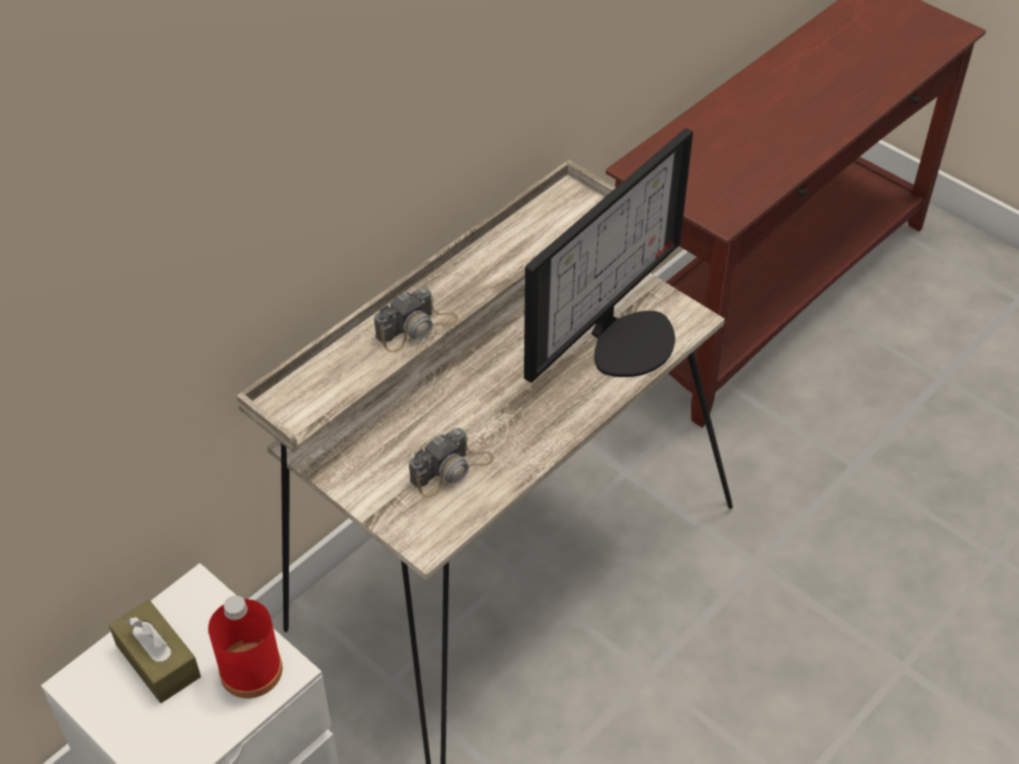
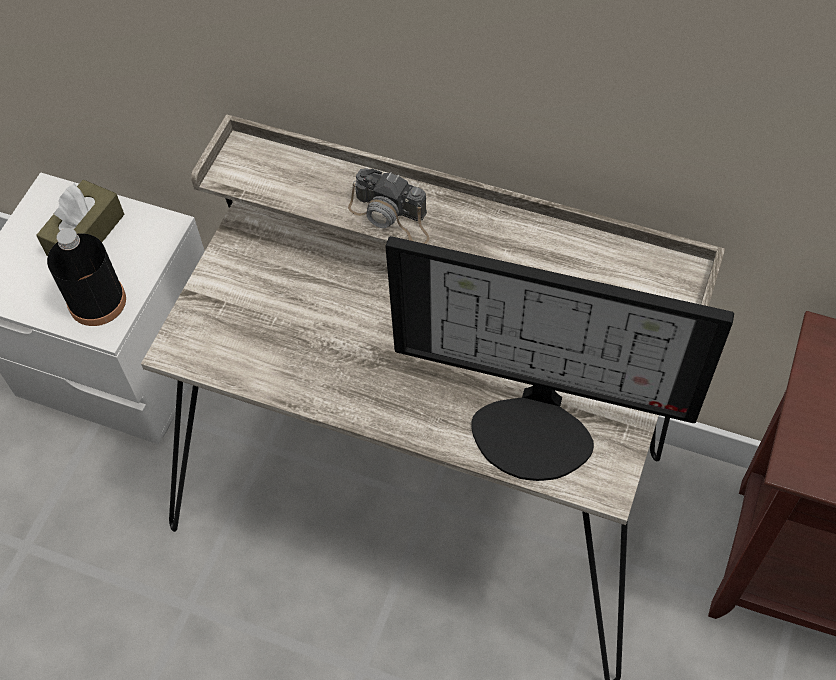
camera: 70 degrees right, 10 degrees up
(251, 670) = (97, 302): red bottle -> black bottle
(451, 470) = (275, 334): camera -> none

